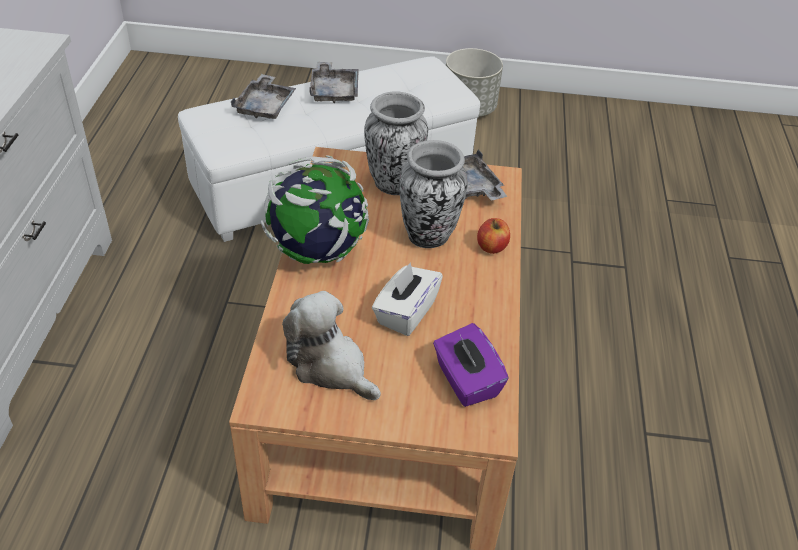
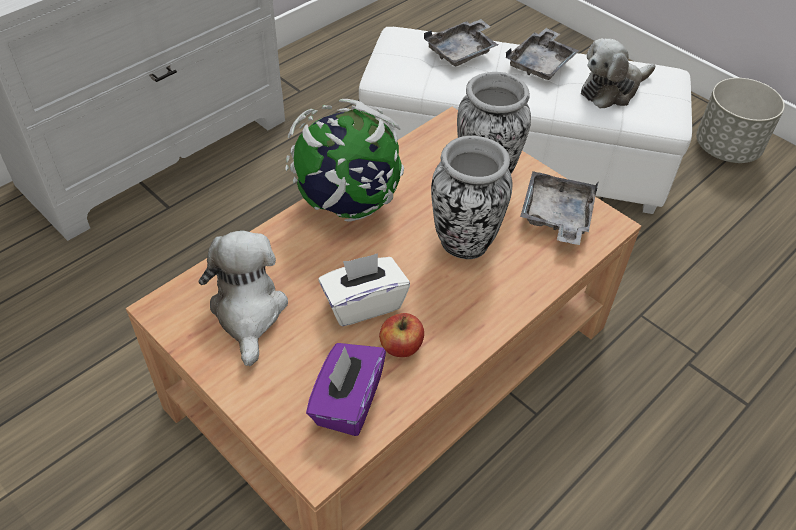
camera: 40 degrees right, 5 degrees up
(401, 89) = (612, 90): none -> plush toy
(492, 247) = (517, 289): apple -> apple (401, 346)

